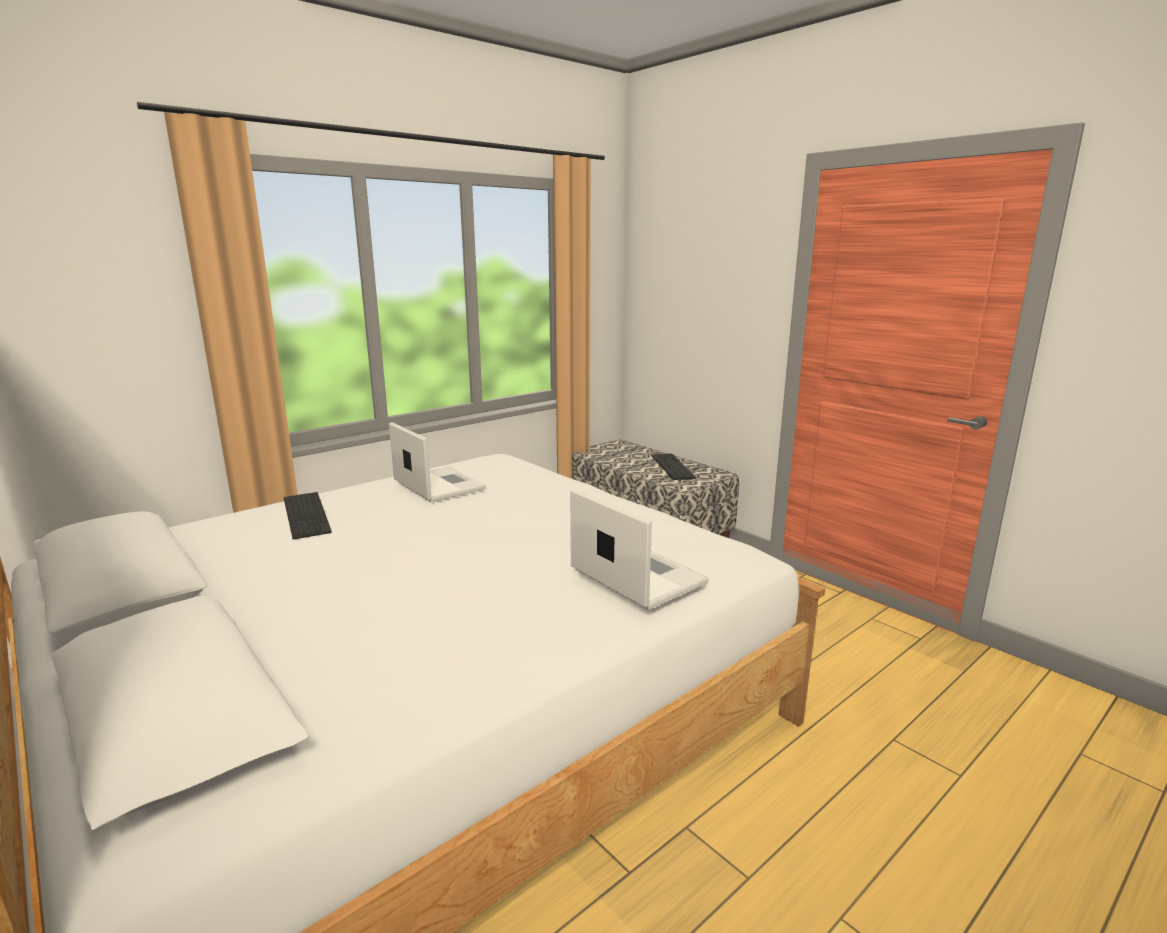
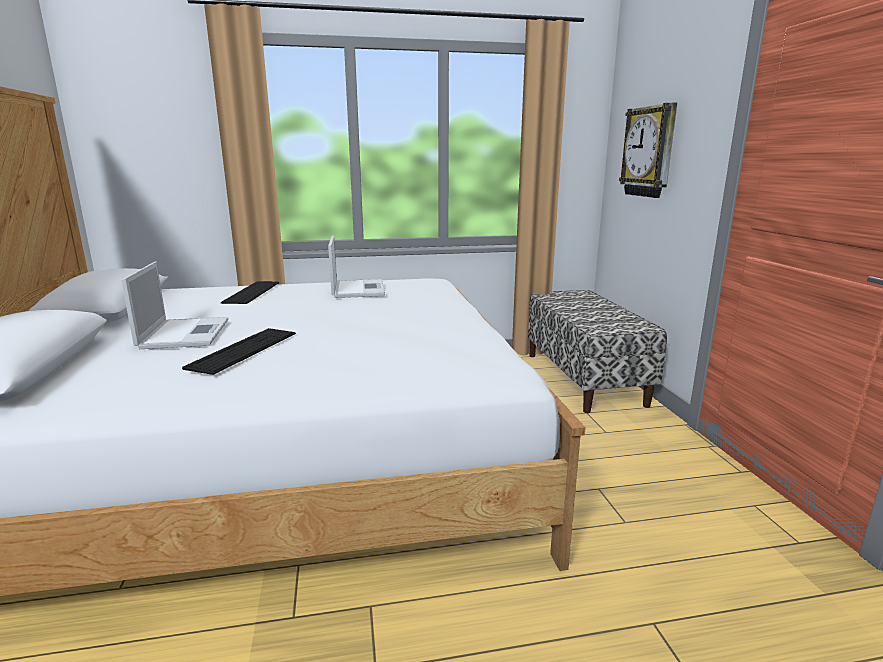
camera: 30 degrees right, 0 degrees up
(635, 576) = (379, 365): laptop -> laptop (185, 333)
(672, 466) = (607, 315): keyboard -> keyboard (244, 350)
(688, 298) = (649, 152): none -> wall clock

